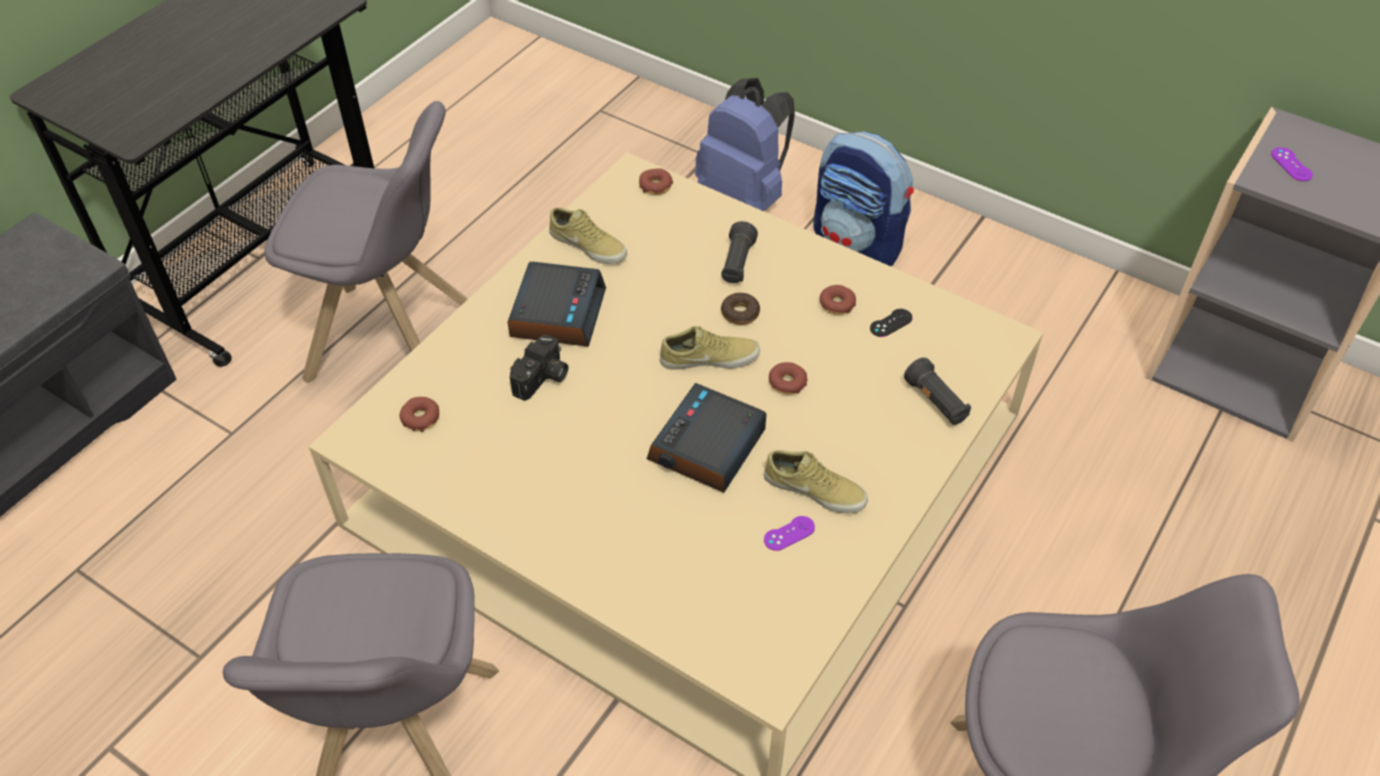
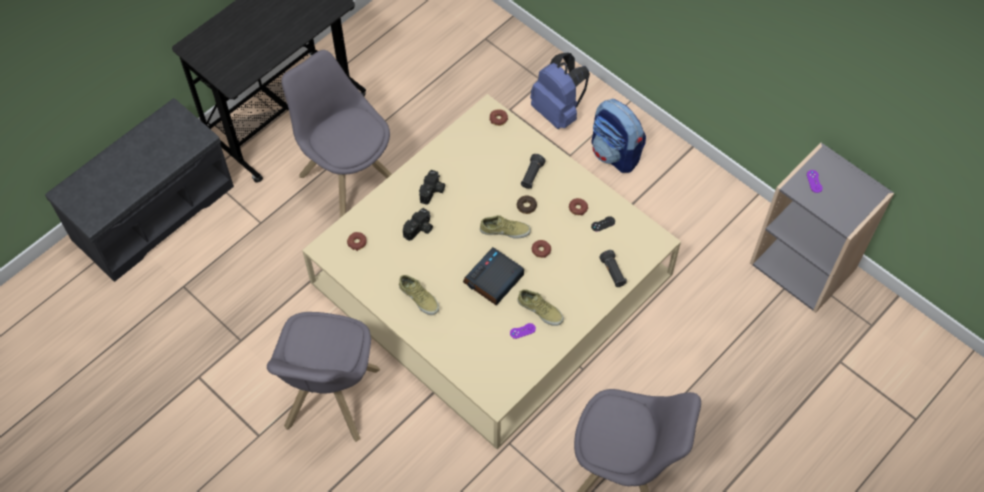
camera: 10 degrees right, 10 degrees up
(392, 340) = (347, 179): grey chair -> grey chair turned 150 degrees counterclockwise
(557, 312) = (433, 192): alarm clock -> camera
(589, 244) = (456, 152): beige shoe -> beige shoe (420, 297)

